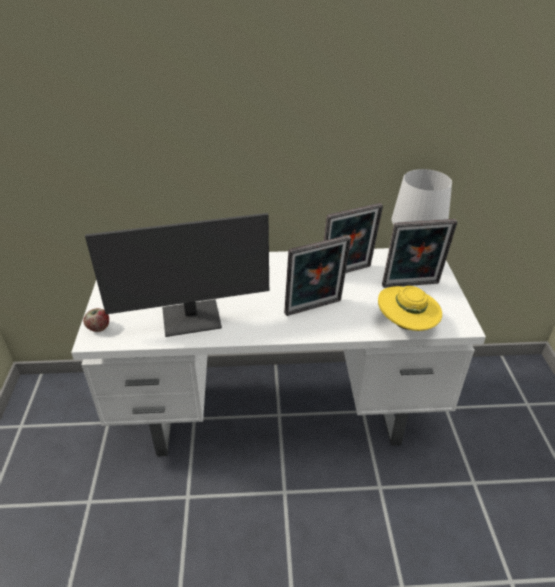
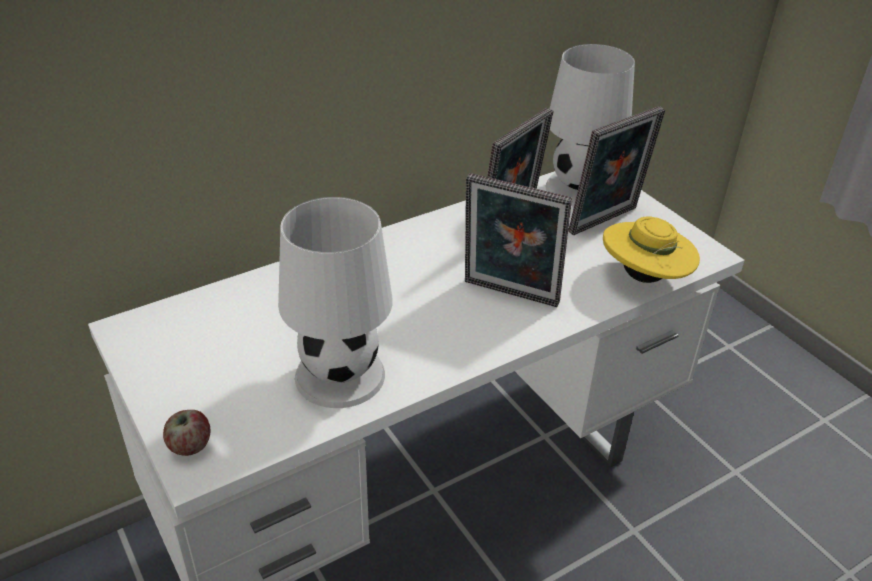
camera: 30 degrees left, 0 degrees up
(192, 319) = (340, 374): monitor -> white table lamp
(314, 309) = (509, 295): picture frame -> picture frame turned 75 degrees clockwise

